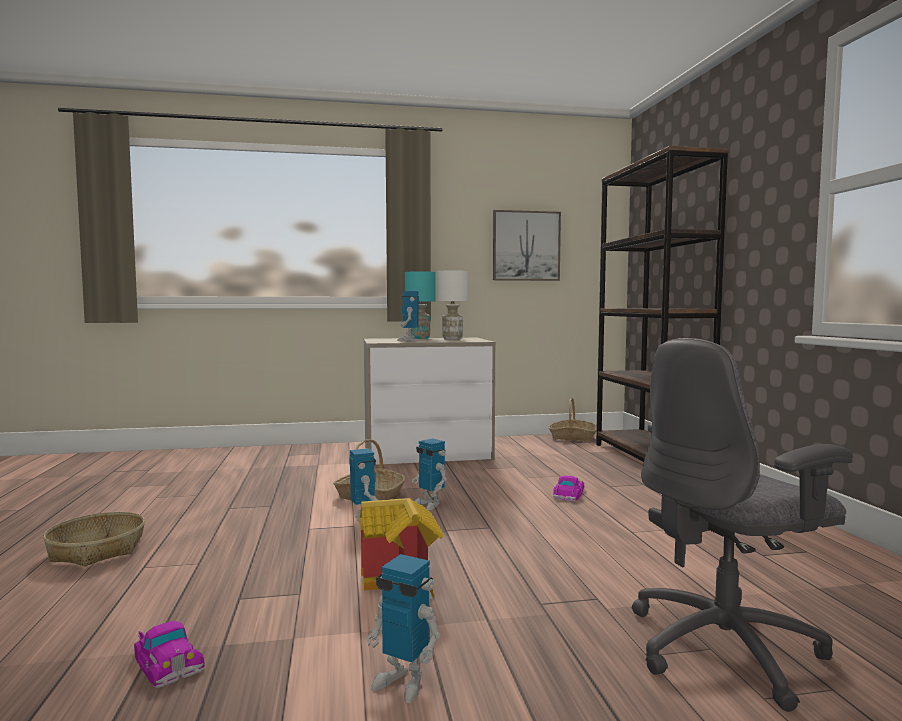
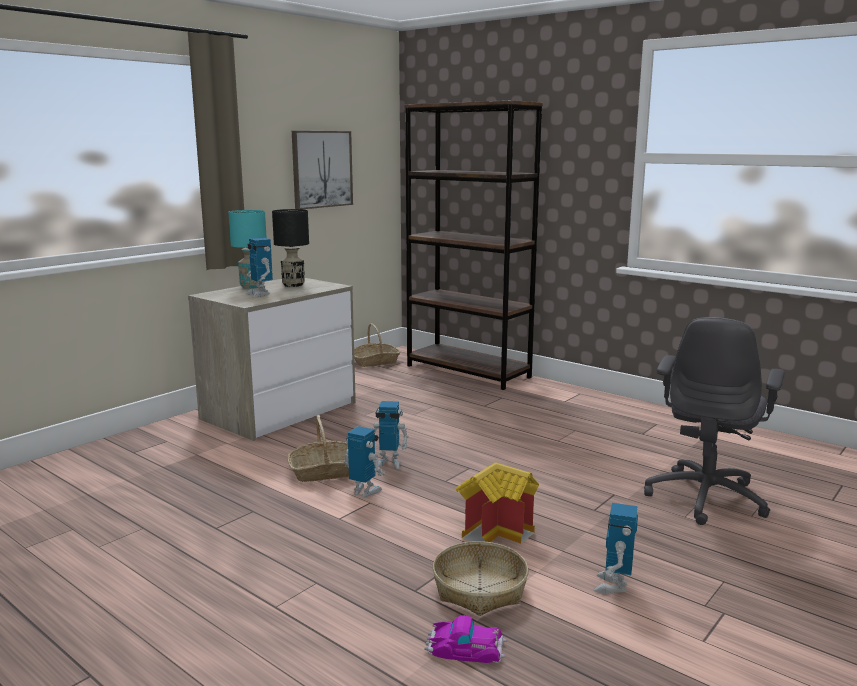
camera: 40 degrees left, 10 degrees up
(96, 550) = (185, 615): basket -> basket (479, 589)
(403, 682) = (613, 585): toy robot -> toy robot turned 120 degrees clockwise
(452, 339) = (293, 285): white table lamp -> black table lamp
(568, 494) = (469, 421): toy car -> none

